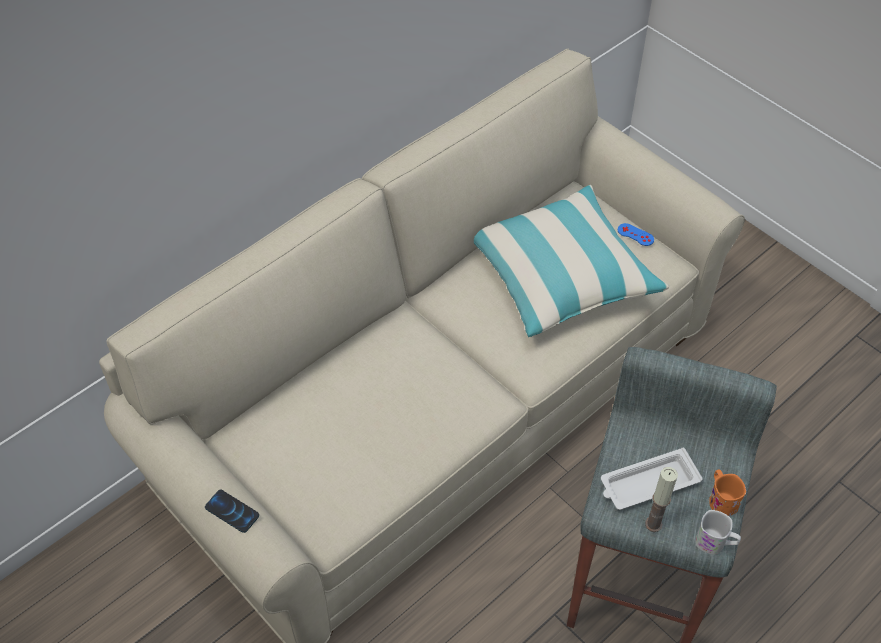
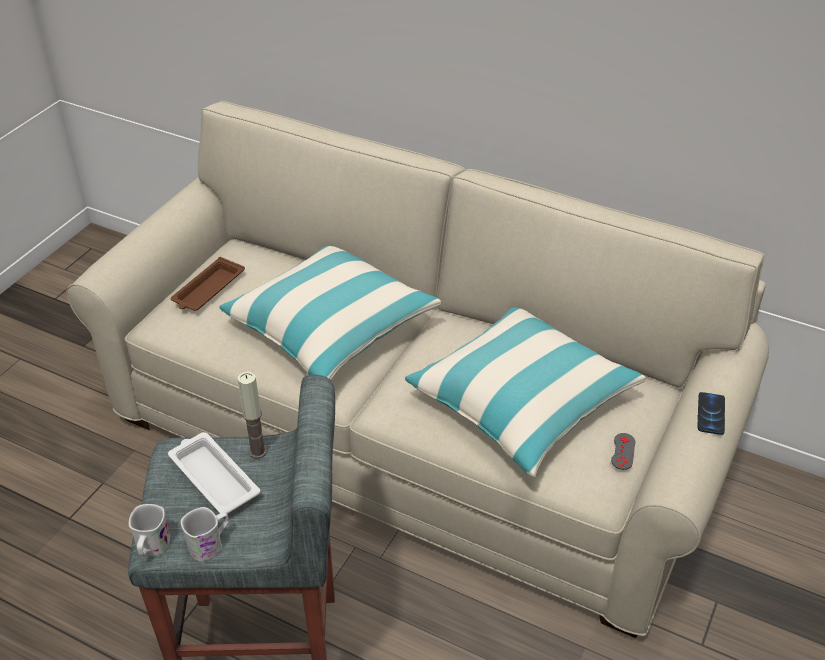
camera: 70 degrees right, 10 degrees down
(232, 512) = (131, 242): phone -> phone (710, 414)
(300, 473) = (208, 290): none -> brown tray
(407, 381) = (331, 326): none -> pillow
(635, 235) = (623, 451): blue game controller -> grey game controller
(653, 524) = (164, 492): candle -> candle (258, 451)
(720, 500) = (210, 544): orange mug -> white mug

